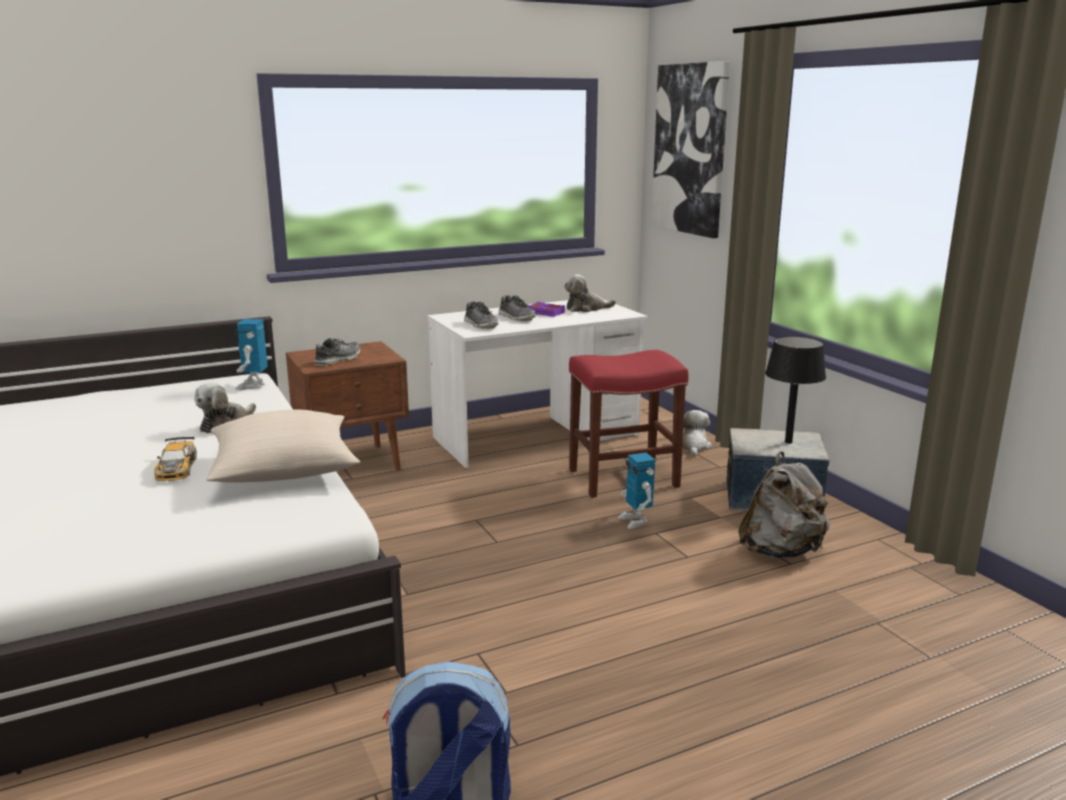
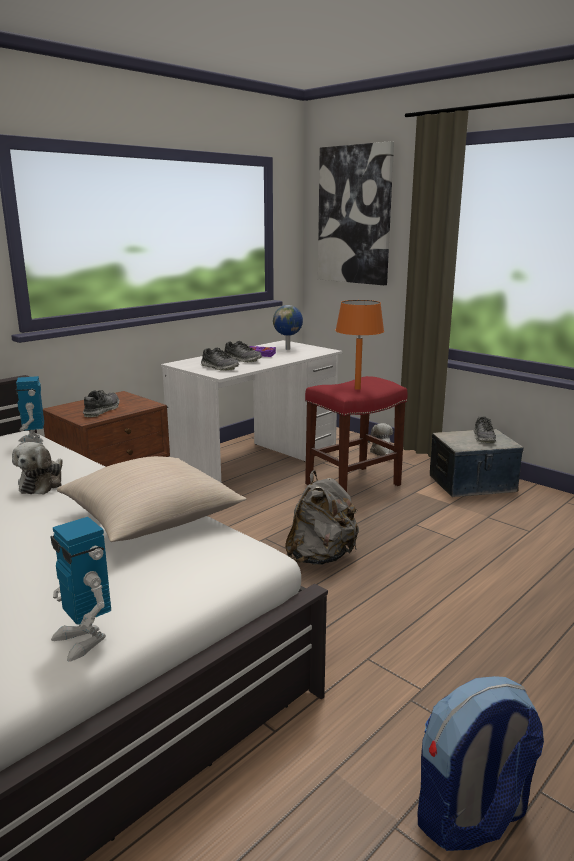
camera: 20 degrees left, 0 degrees up
(176, 467) = (34, 534): toy car -> none
(586, 309) = (288, 349): plush toy -> globe
(623, 363) = (357, 388): none -> orange table lamp
(635, 521) = (392, 517): toy robot -> toy robot (84, 639)
(781, 551) = (514, 523): grey backpack -> grey backpack (321, 557)
(788, 442) = (484, 438): black table lamp -> shoe

